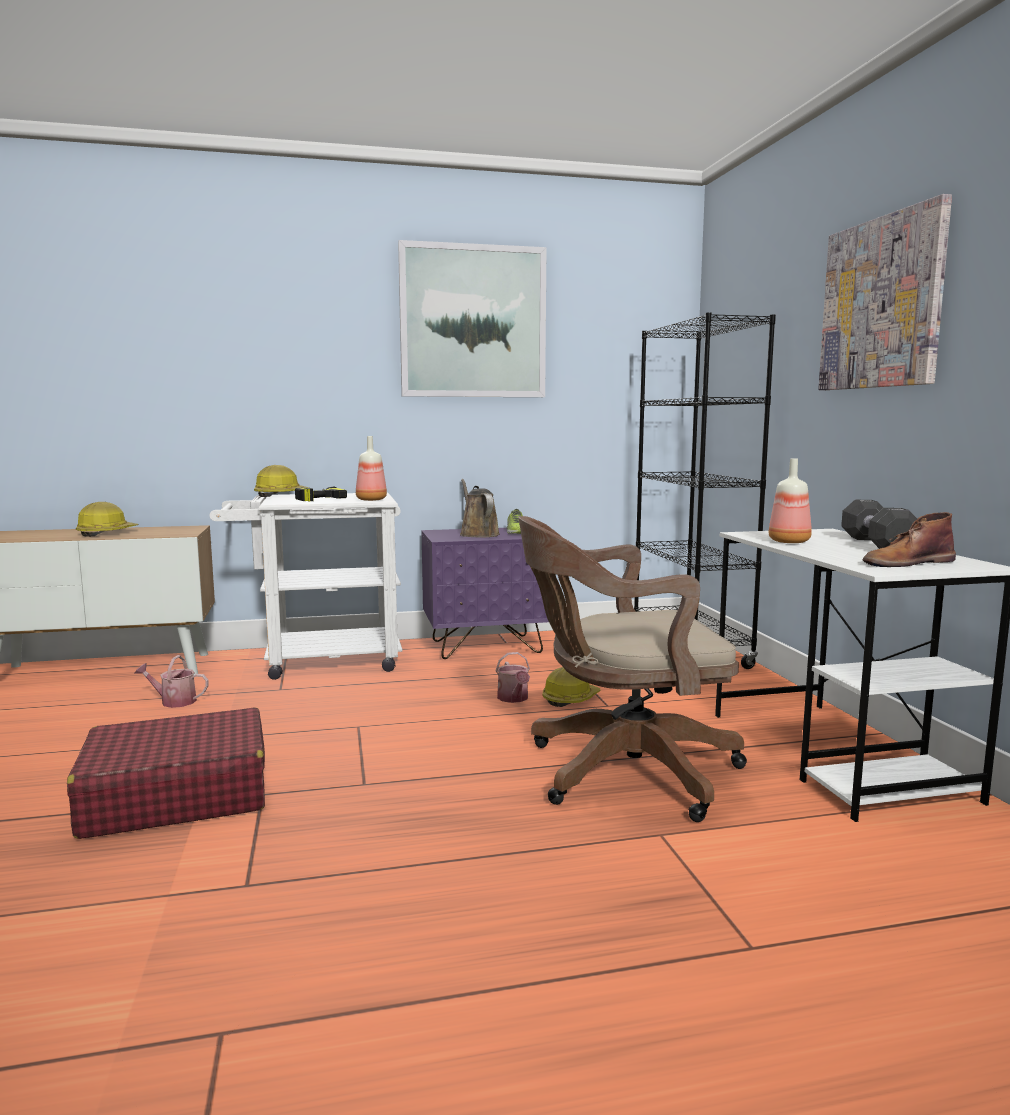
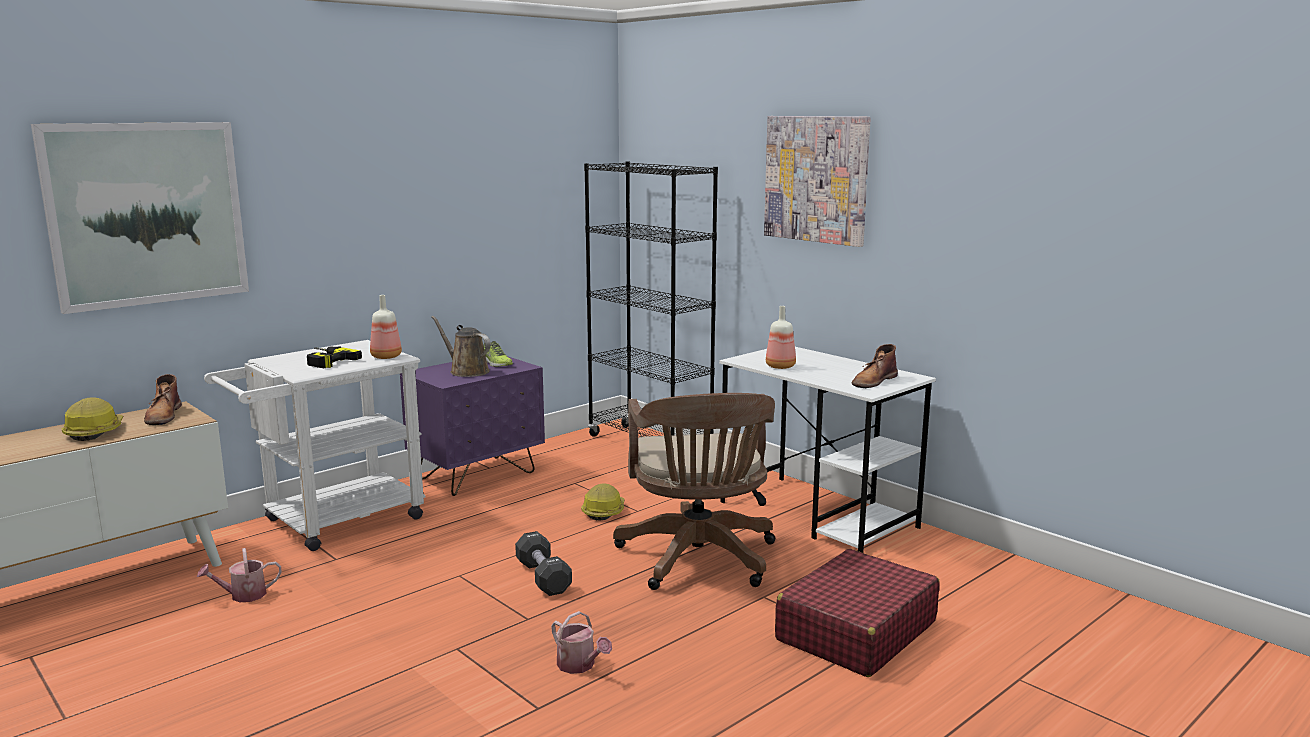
camera: 30 degrees left, 5 degrees up
(172, 530) = (163, 415): none -> brown boot
(176, 795) = (385, 670): red suitcase -> red suitcase (855, 631)
(281, 495) = (274, 360): hard hat -> none
(473, 322) = (434, 160): picture -> picture (147, 214)
(514, 699) = (559, 521): watering can -> watering can (579, 665)
(621, 771) = (699, 561): brown office chair -> brown office chair turned 60 degrees counterclockwise
(877, 544) = (835, 362): black dumbbell -> black dumbbell (543, 577)

